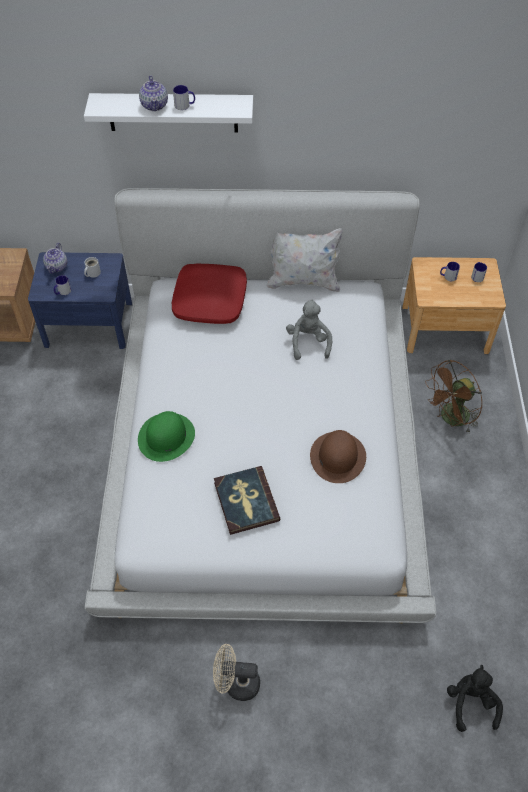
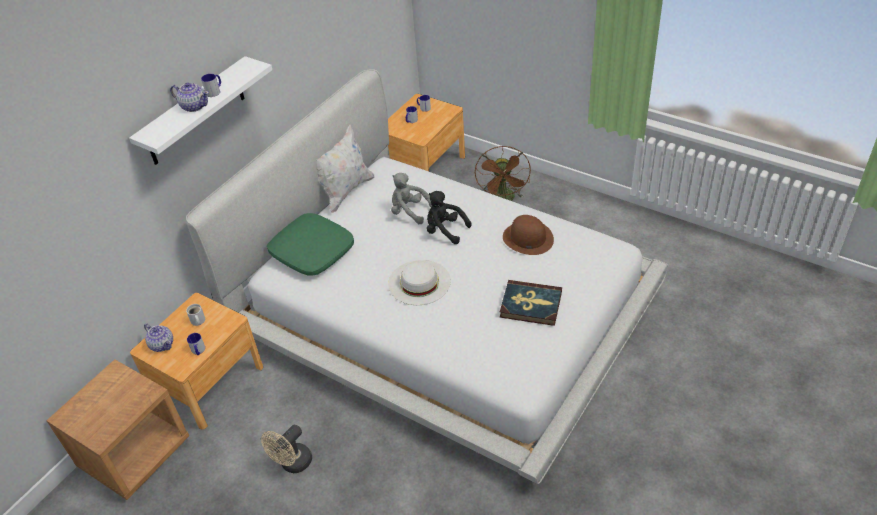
camera: 55 degrees left, 10 degrees down
(88, 324) = (209, 383): blue nightstand -> brown nightstand
(166, 437) = (432, 330): green hat -> none
(210, 300) = (312, 251): red pillow -> green pillow
(220, 397) = (419, 282): none -> white hat
(236, 683) = (646, 417): beige fan -> beige fan (292, 464)
(470, 702) = (728, 291): black plush toy -> black plush toy (445, 230)

